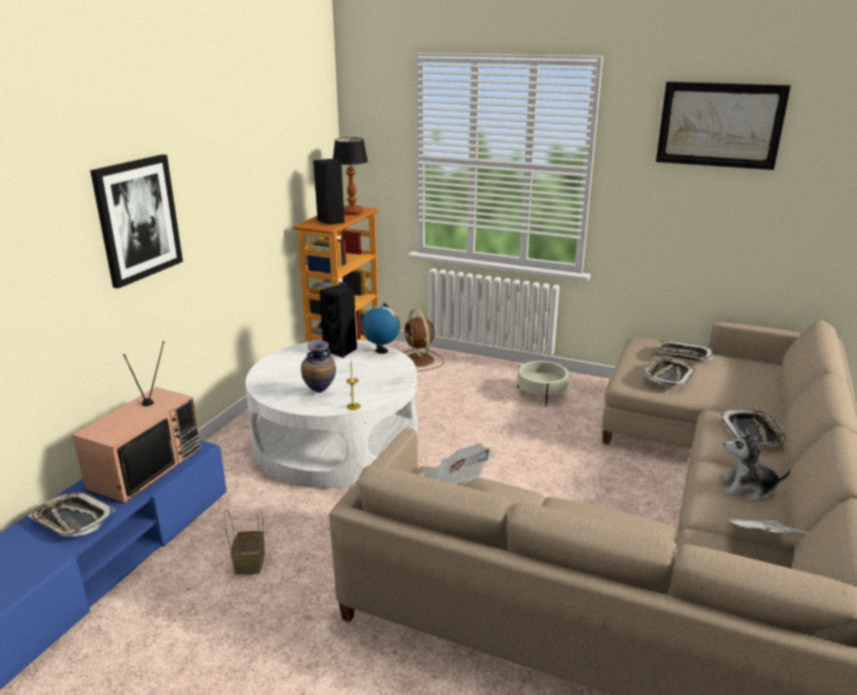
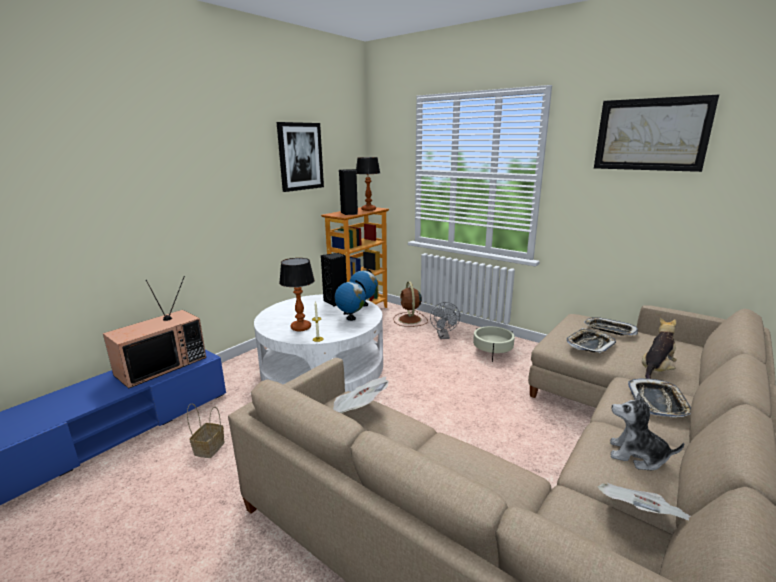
camera: 15 degrees right, 5 degrees down
(73, 519) = (88, 394): tray -> none
(137, 219) = (182, 190): picture -> picture (300, 156)
(320, 393) = (300, 328): vase -> table lamp
(377, 373) = (351, 318): none -> globe
(474, 380) = (444, 336): none -> grey fan
(740, 397) = (656, 370): none -> plush toy

